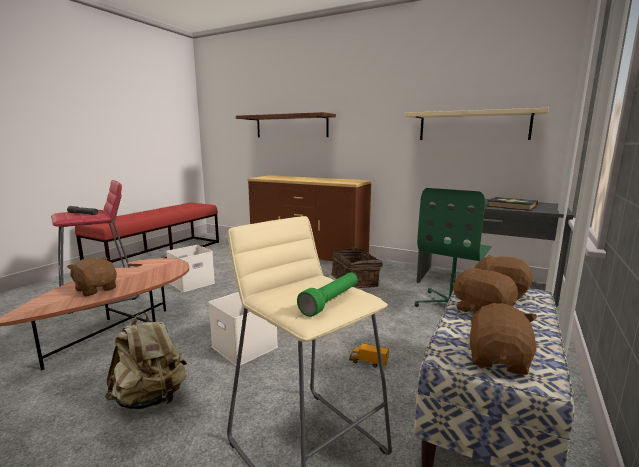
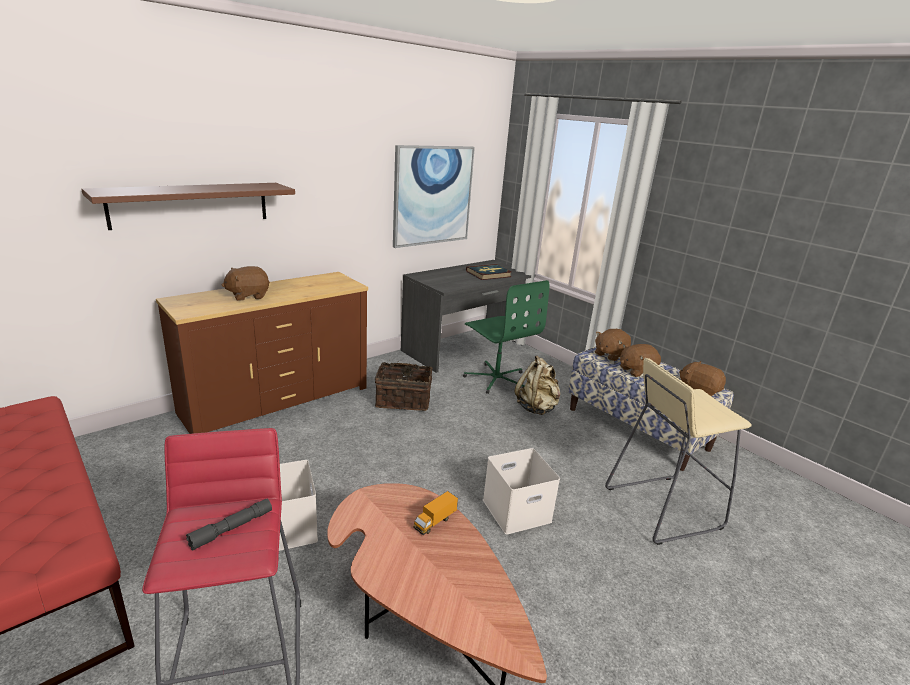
camera: 70 degrees left, 10 degrees up
(96, 289) = (454, 575): brown plush toy -> brown plush toy (248, 296)
(151, 399) = (591, 589): beige backpack -> beige backpack (536, 408)
(331, 301) = (710, 403): green flashlight -> none
(368, 363) = (570, 450): toy truck -> toy truck (435, 522)
(473, 126) = (433, 195): beige shelf -> picture

